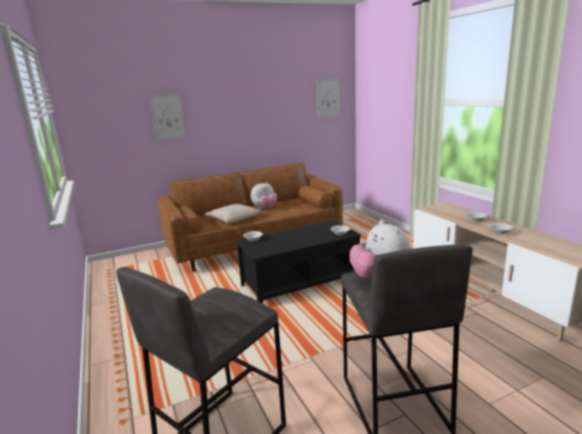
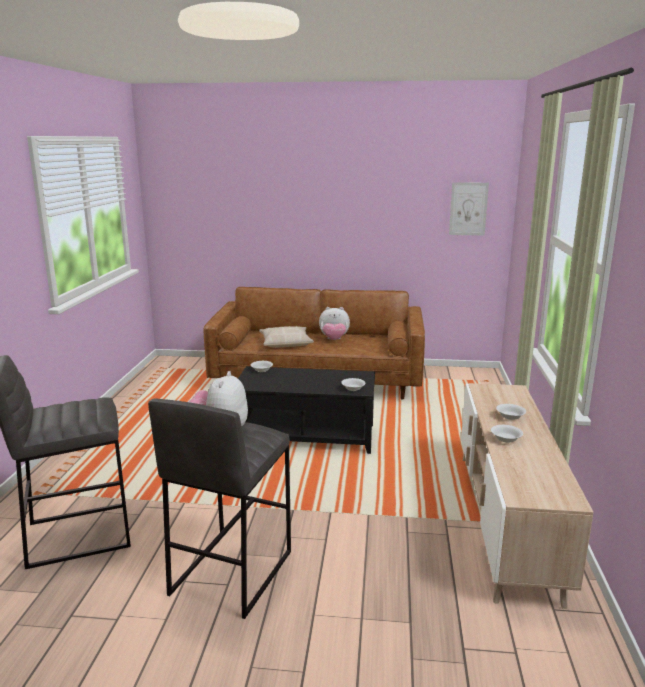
camera: 30 degrees right, 0 degrees up
(168, 116) = (252, 213): picture -> none

